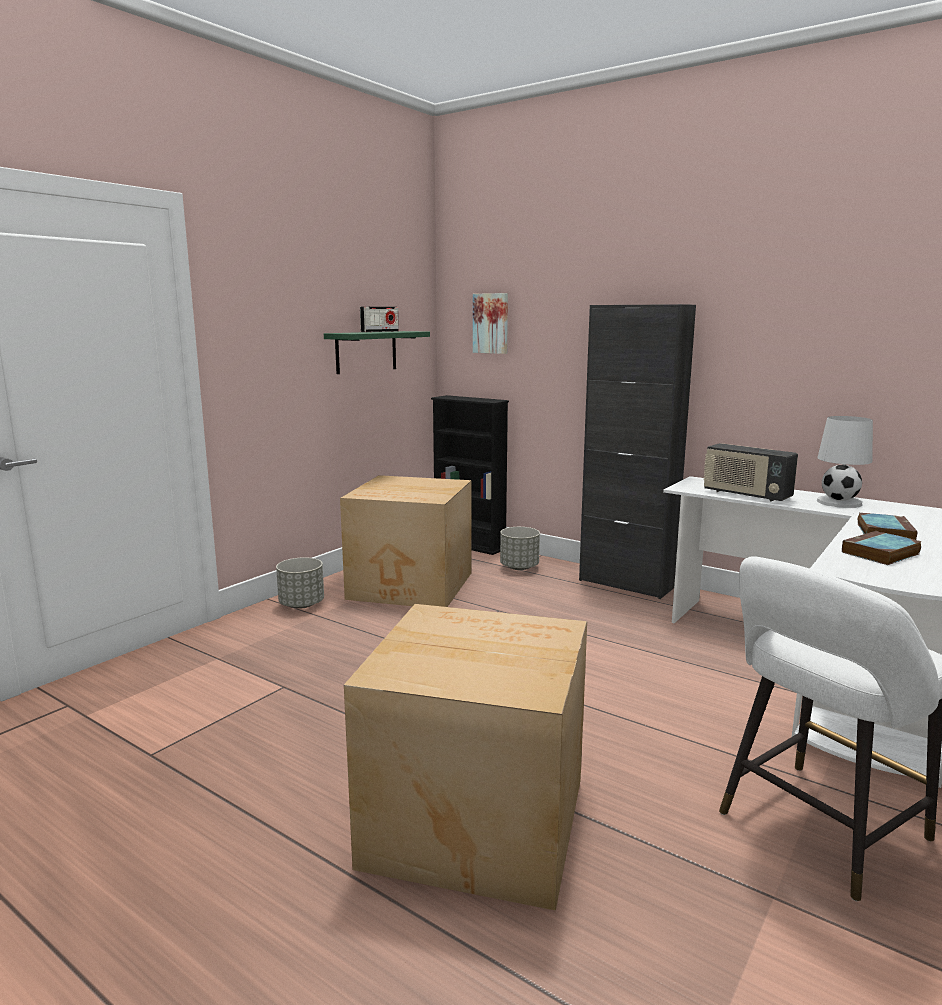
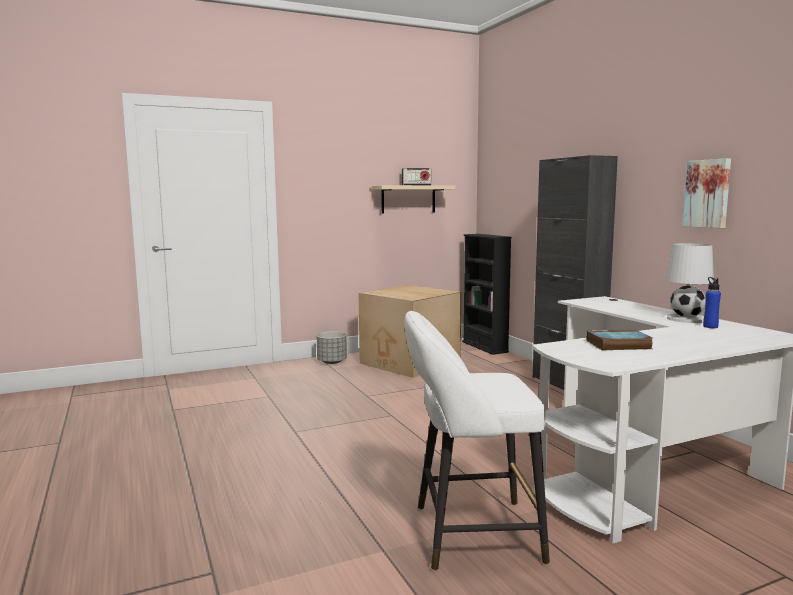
camera: 30 degrees right, 5 degrees down
(366, 351) = (408, 199): green shelf -> beige shelf
(474, 818) = (276, 470): cardboard box -> none
(491, 323) = (504, 179): picture -> picture (708, 193)
(519, 567) = (500, 363): grey planter -> none
(746, 495) = (616, 308): radio -> none
(882, 511) = (710, 326): none -> blue bottle
(884, 532) = (665, 336): book -> none

